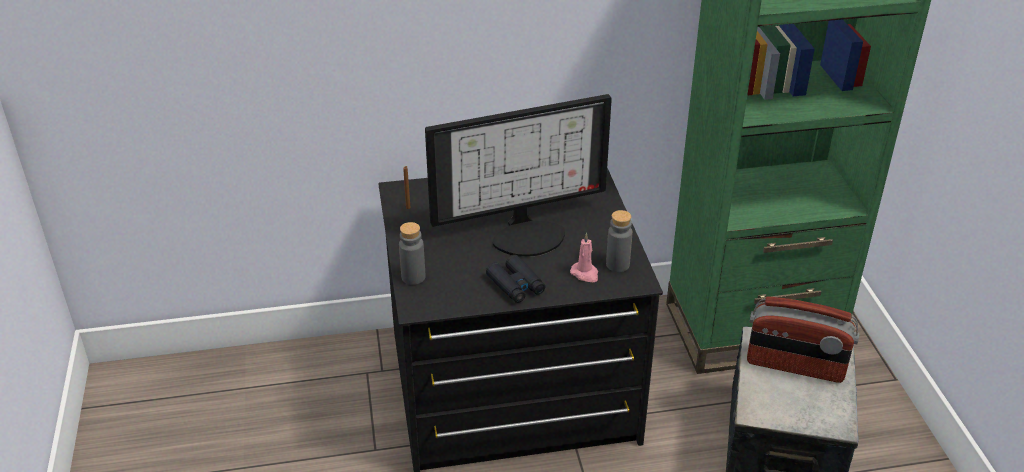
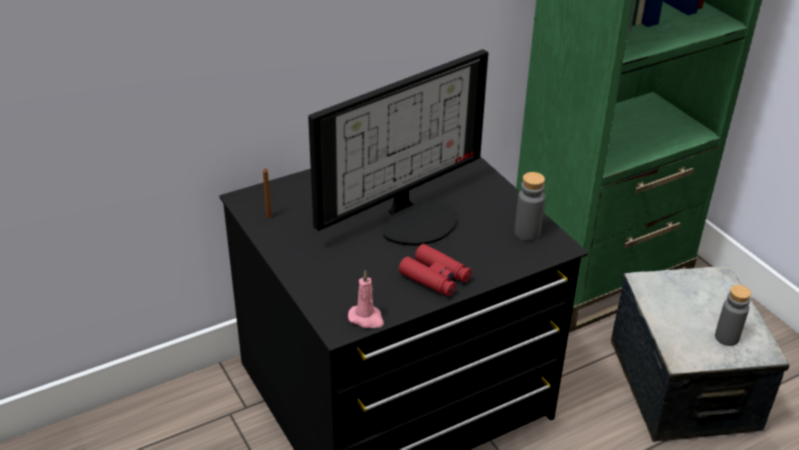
camera: 20 degrees left, 0 degrees up
(413, 277) = (317, 293): grey bottle -> grey bottle (726, 337)
(516, 285) = (435, 277): black binoculars -> red binoculars
(585, 274) = (500, 249): pink candle -> pink candle (367, 318)
(795, 366) = (693, 301): radio -> none

